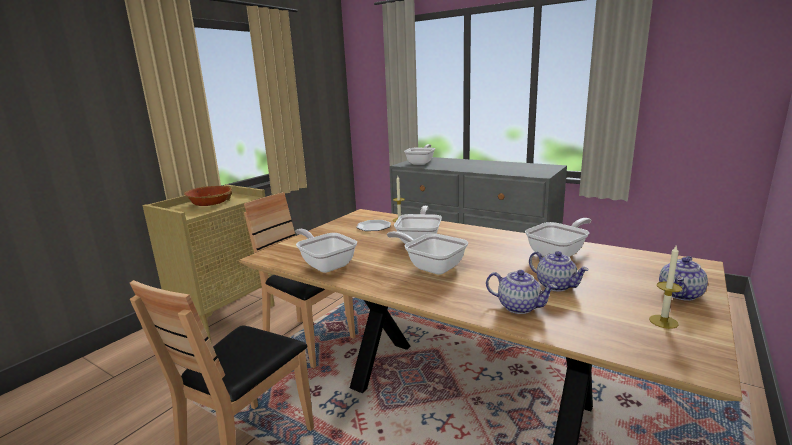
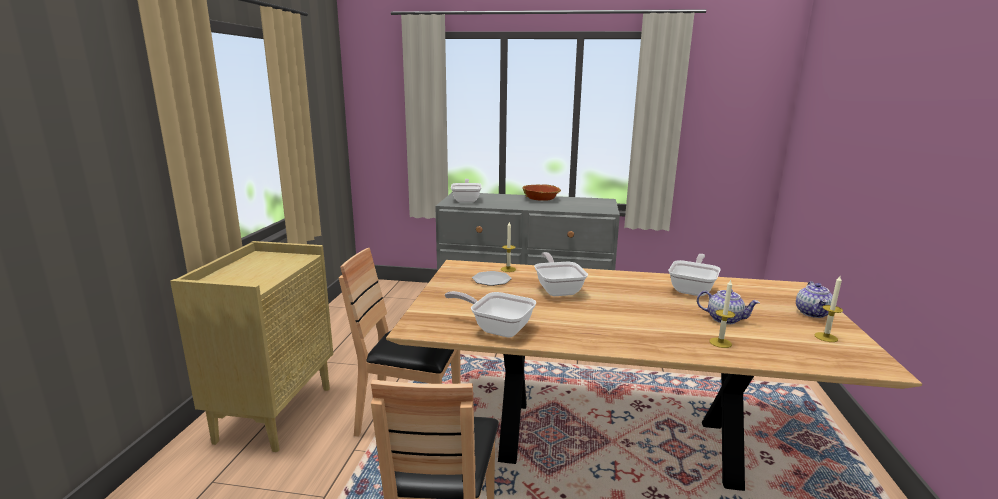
camera: 25 degrees left, 0 degrees up
(210, 204) = (260, 270): bowl -> bowl (541, 199)
(431, 266) = (603, 316): frying pan -> none
(519, 307) = (720, 342): teapot -> candle

